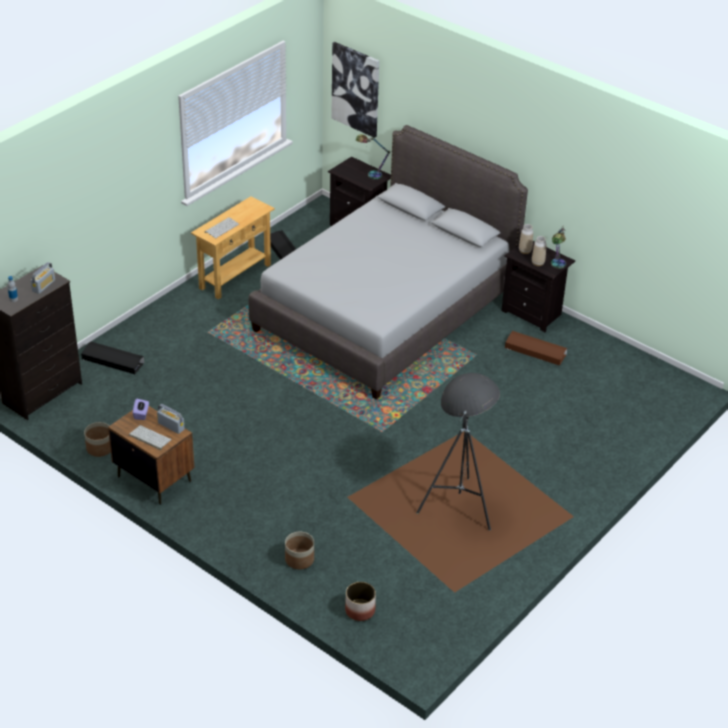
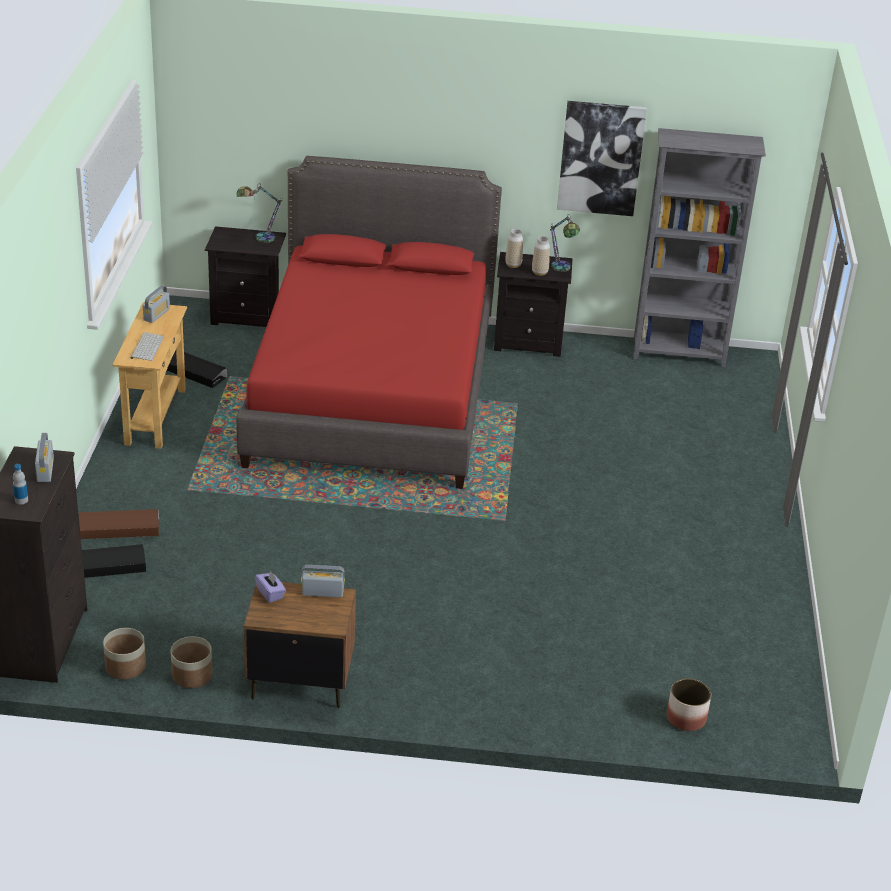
camera: 35 degrees left, 5 degrees down
(149, 438) = (311, 616): keyboard -> none
(250, 207) = (156, 314): none -> radio
(299, 559) = (564, 694): planter -> planter (125, 667)
(356, 89) = (215, 131): picture -> picture (601, 158)
(386, 311) = (372, 393): grey bed -> red bed
(460, 507) = (667, 563): brown floor lamp -> none
(535, 351) = (571, 378): brown storage box -> brown storage box (115, 529)
(638, 362) = (679, 353): none -> grey bookcase

